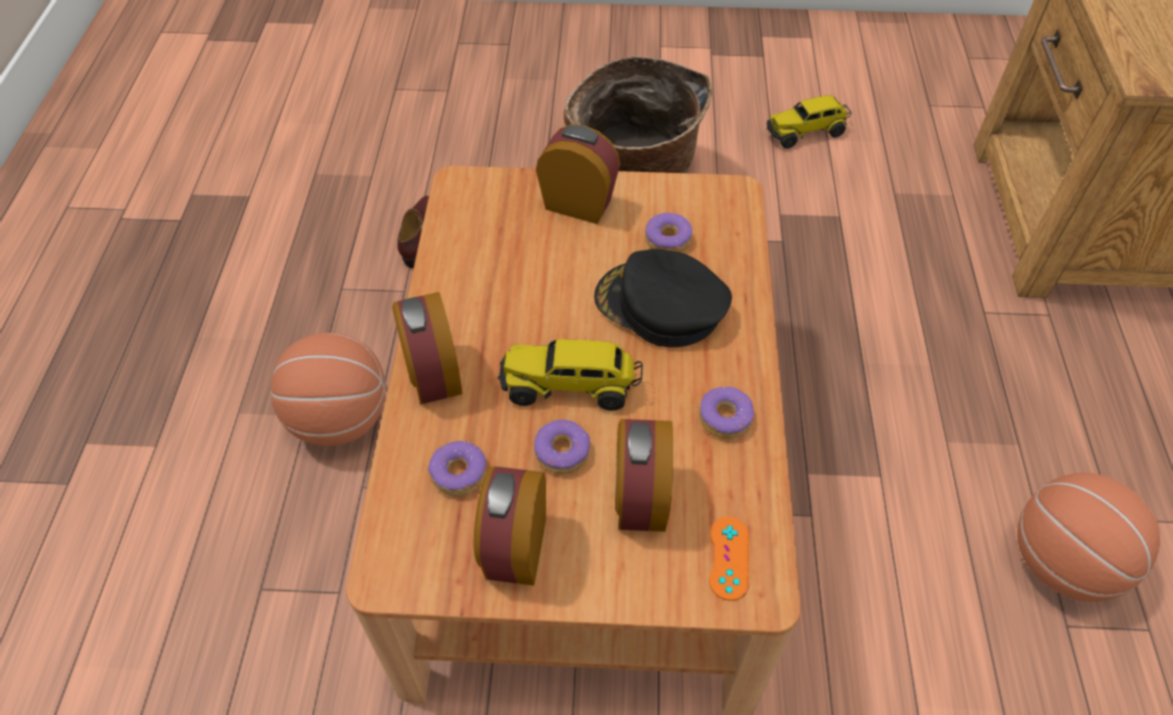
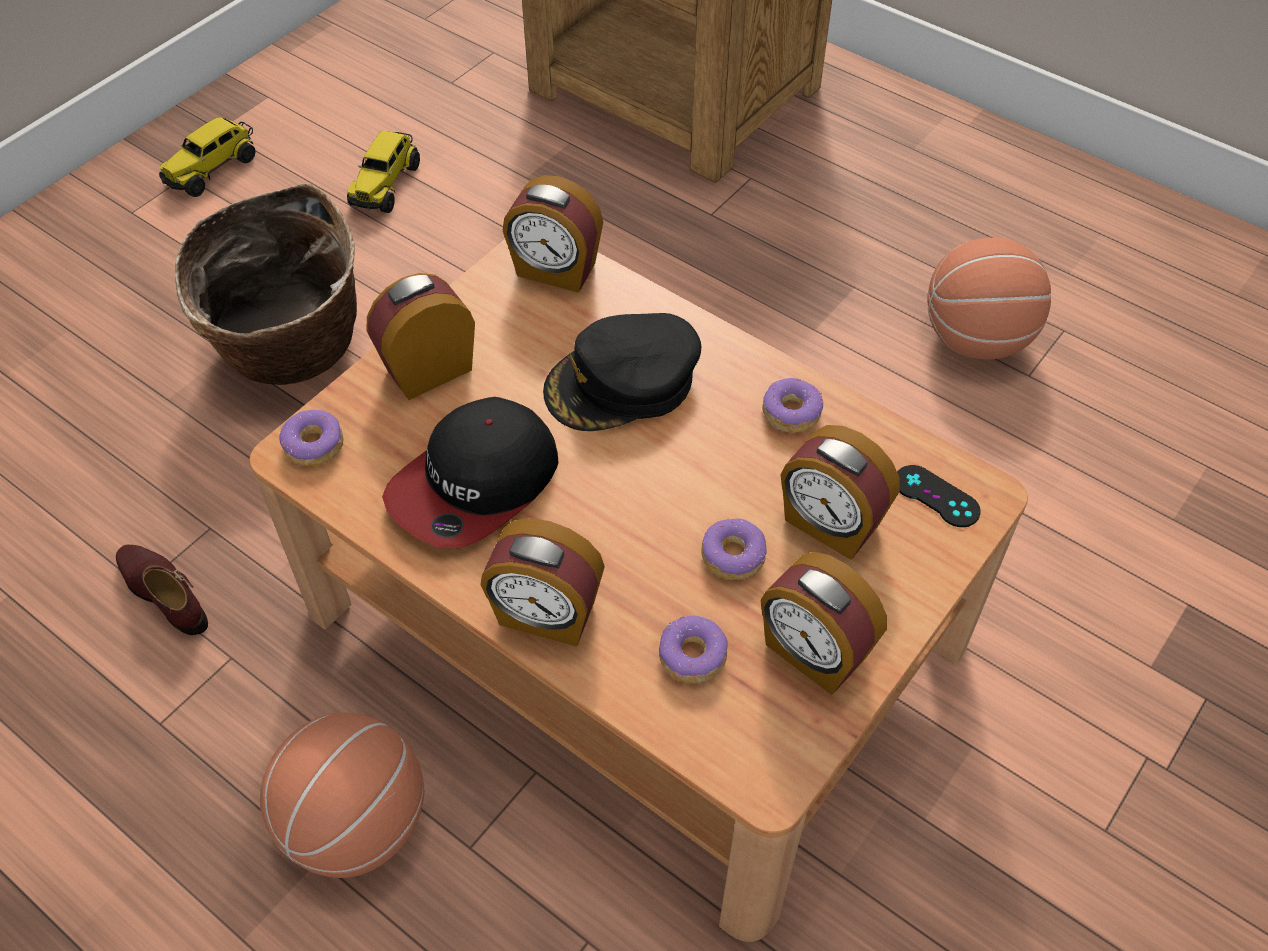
camera: 55 degrees left, 0 degrees up
(507, 279) = (475, 484): none -> cap
(570, 386) = (659, 506): toy truck -> toy truck (212, 169)
(668, 240) = (547, 329): donut -> donut (314, 445)
(724, 215) = (555, 271): none -> alarm clock
(729, 558) = (936, 496): orange game controller -> black game controller

